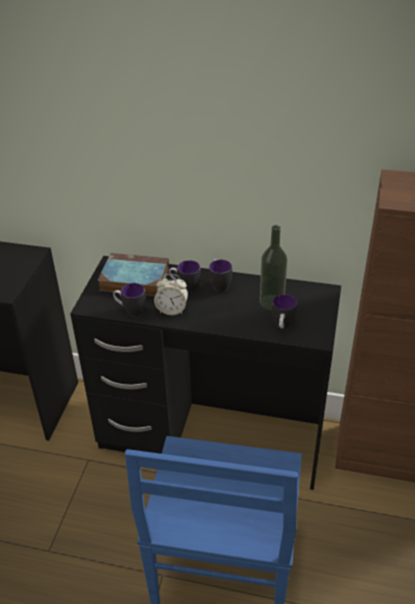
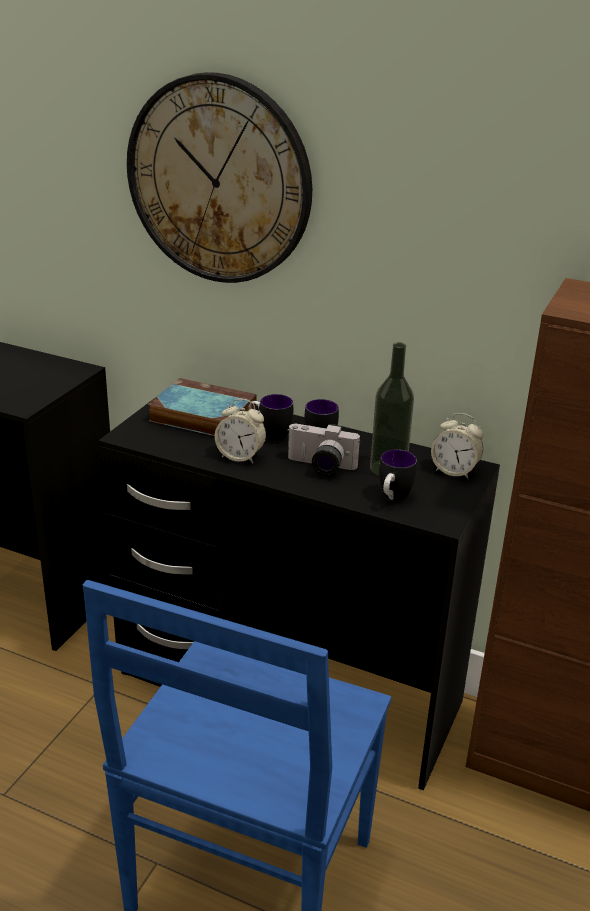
camera: 10 degrees right, 10 degrees down
(125, 118) = (219, 180): none -> wall clock
(130, 311) = (182, 449): mug -> none
(227, 309) = (320, 467): none -> camera
(314, 296) = (454, 471): none -> alarm clock

